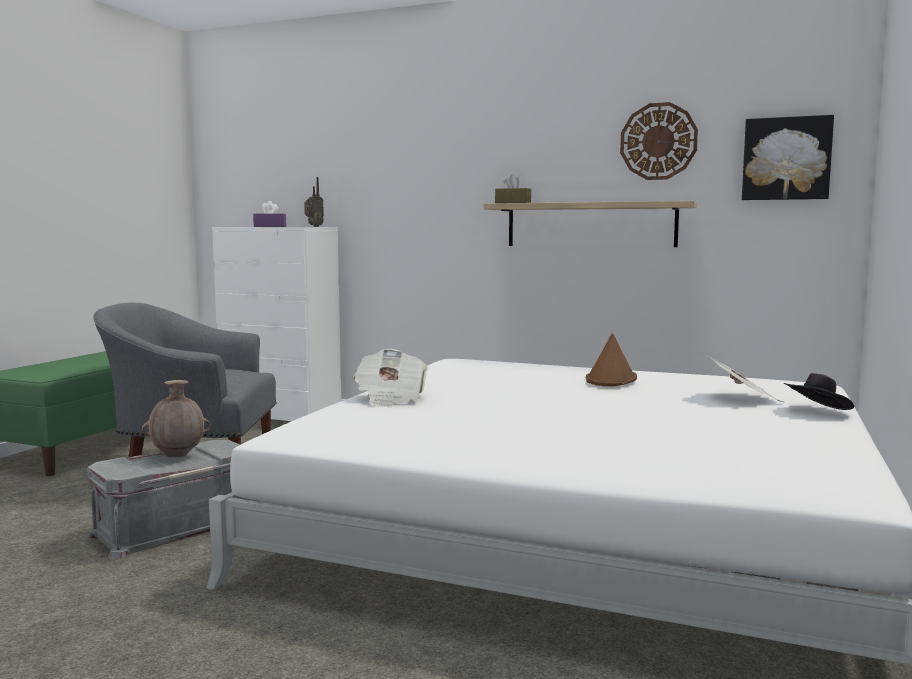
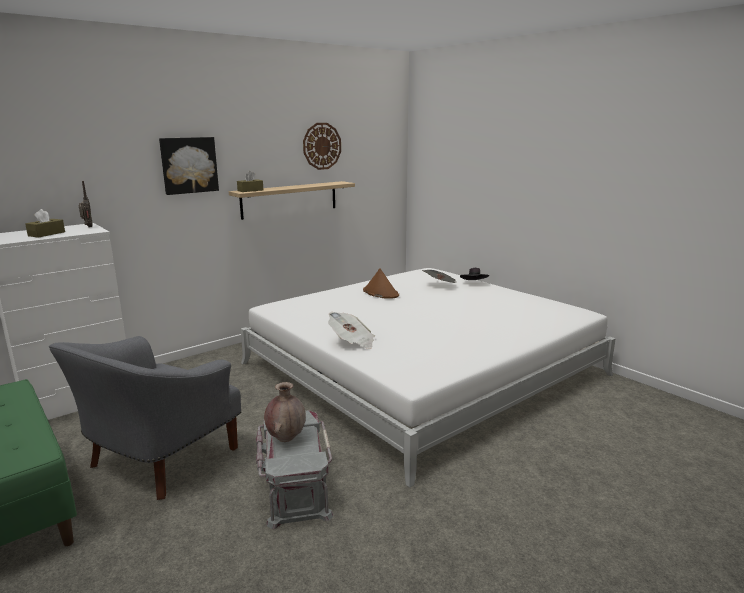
camera: 60 degrees left, 10 degrees up
(270, 226) = (46, 234): purple tissue box -> brown tissue box
(786, 159) = (377, 156): picture -> picture (189, 165)

